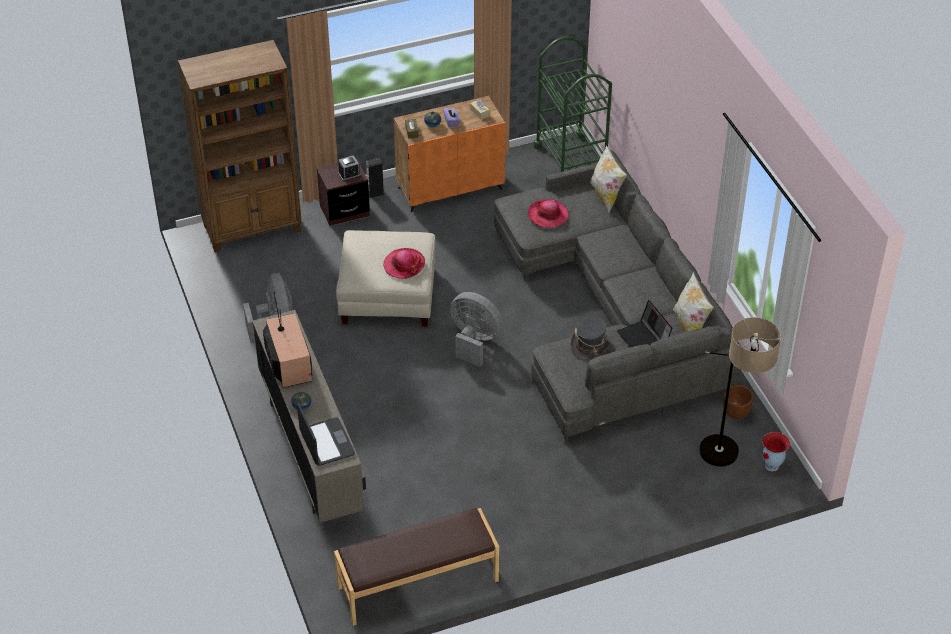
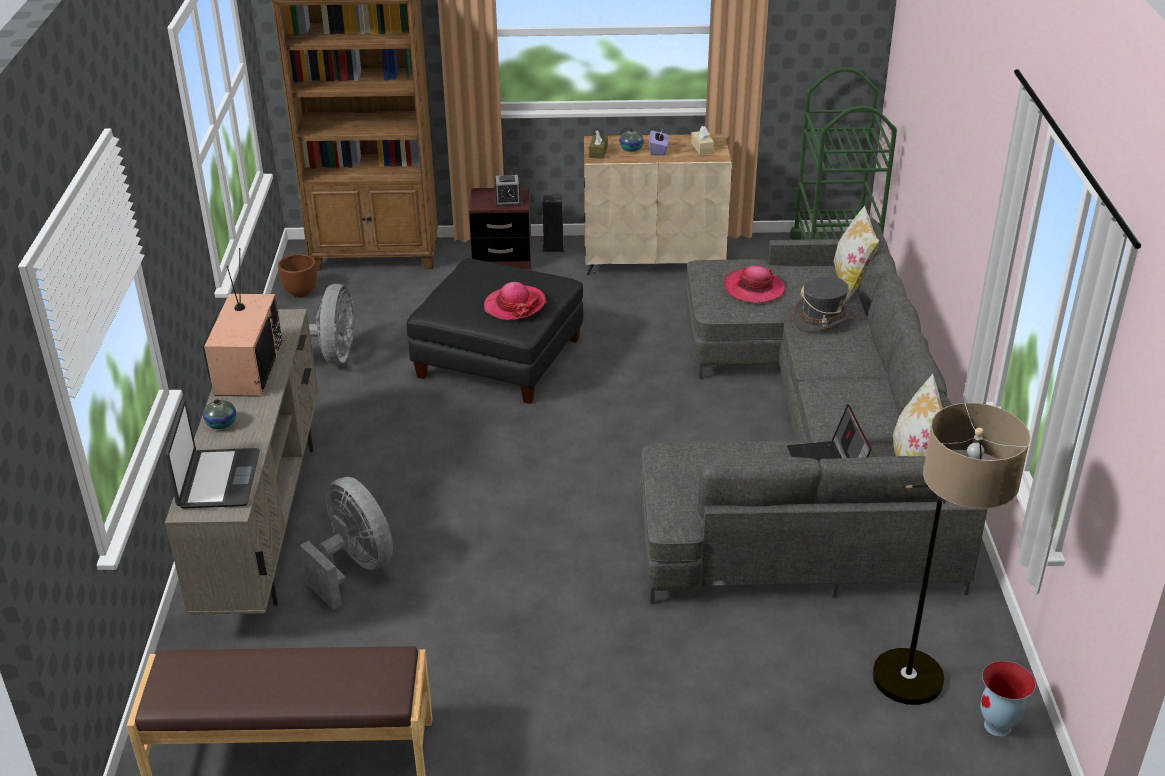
camera: 20 degrees right, 10 degrees down
(387, 295) = (498, 358): beige ottoman -> black ottoman
(450, 188) = (654, 260): orange cabinet -> beige cabinet
(474, 341) = (586, 435): grey fan -> grey fan (354, 567)
(590, 346) = (735, 457): grey hat -> grey hat (822, 319)
(735, 413) = (959, 626): brown planter -> brown planter (300, 292)

